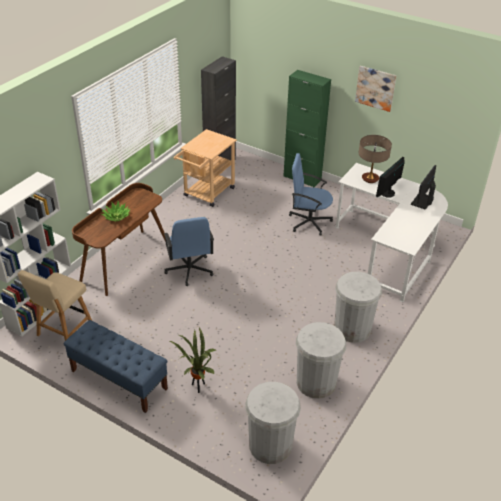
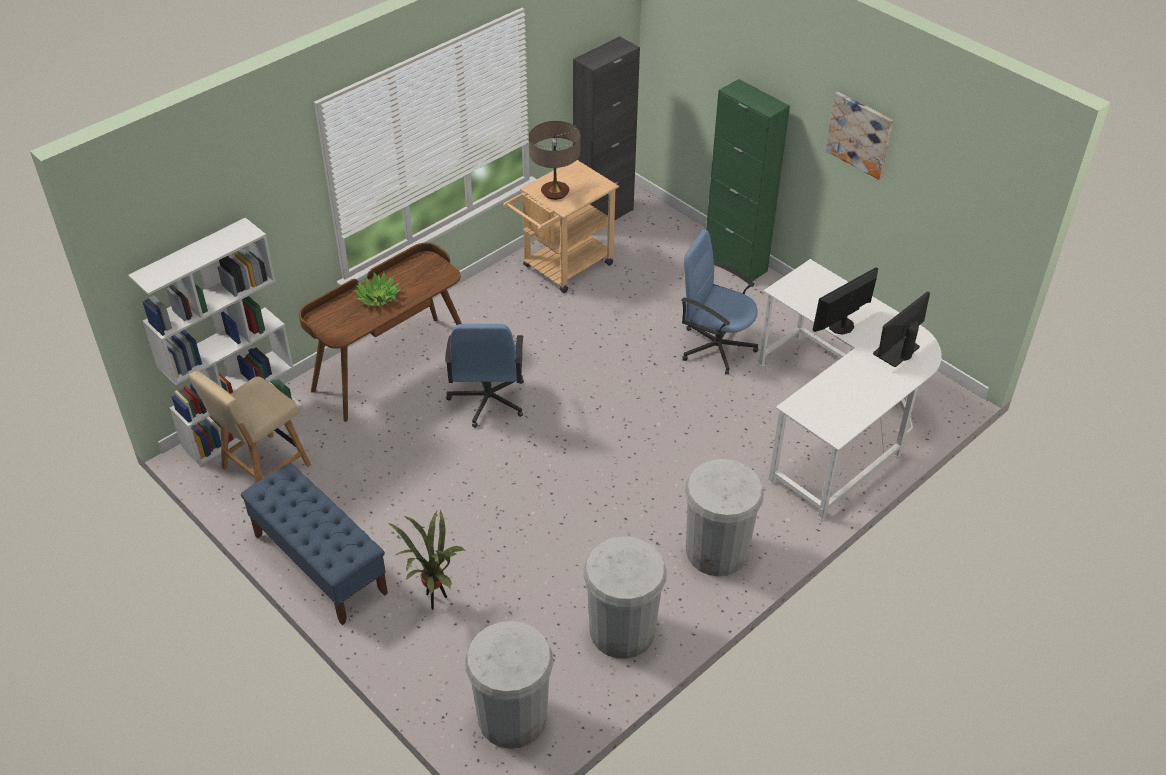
camera: 15 degrees right, 5 degrees up
(370, 179) = (821, 294): table lamp -> table lamp (555, 192)

